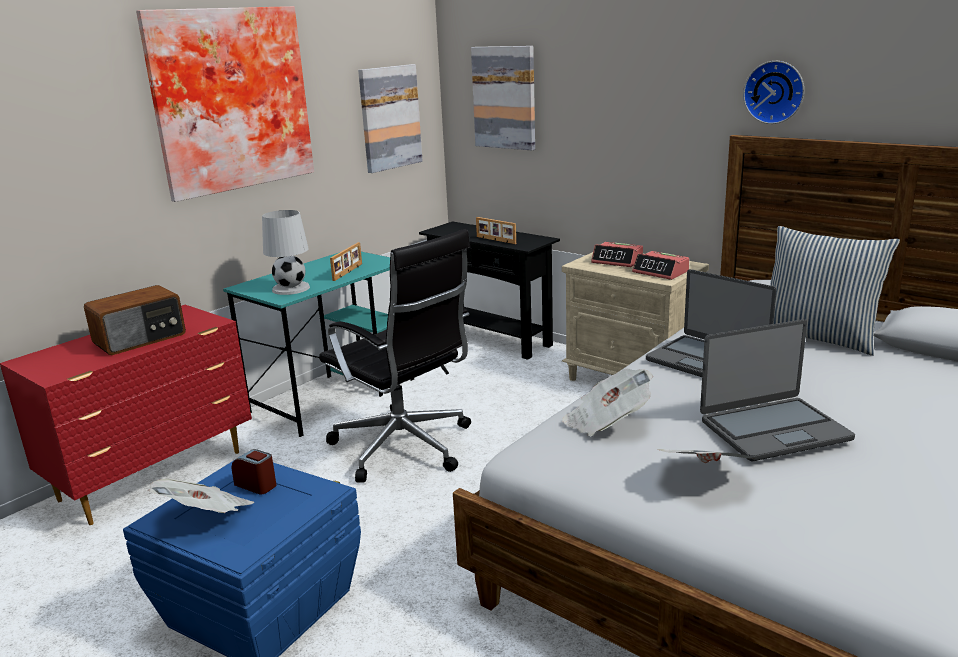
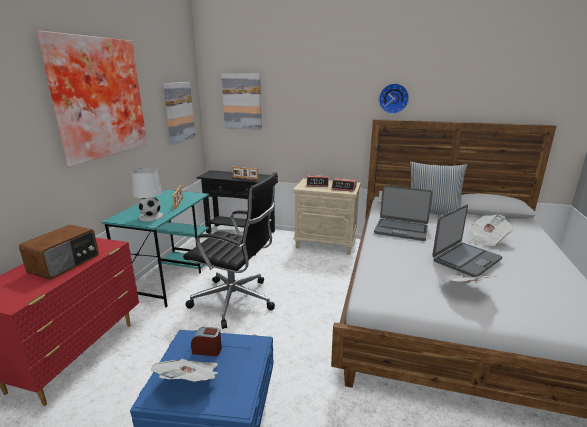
camera: 25 degrees left, 0 degrees up
(606, 422) = (392, 269): newspaper -> newspaper (486, 240)

